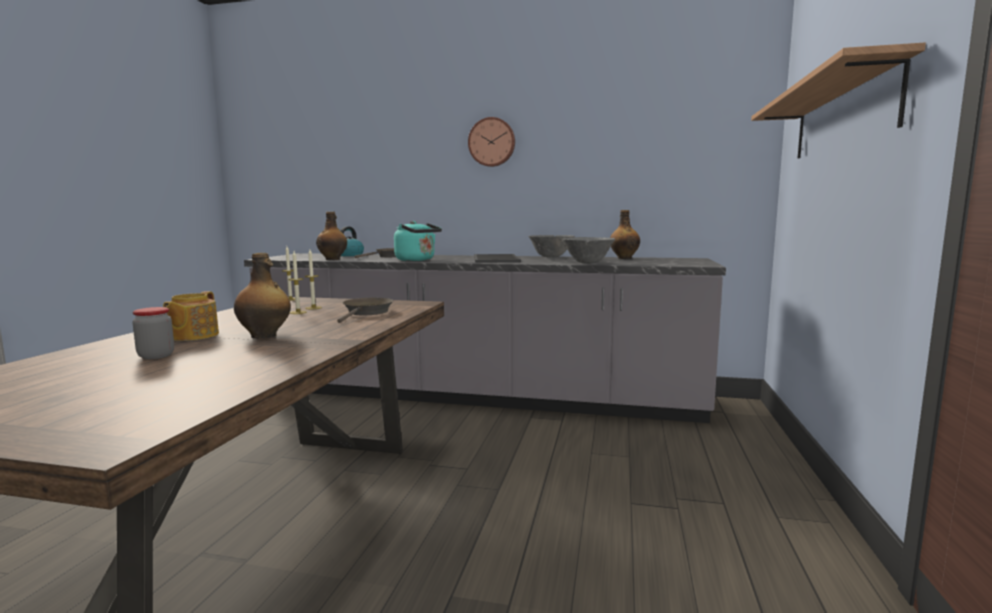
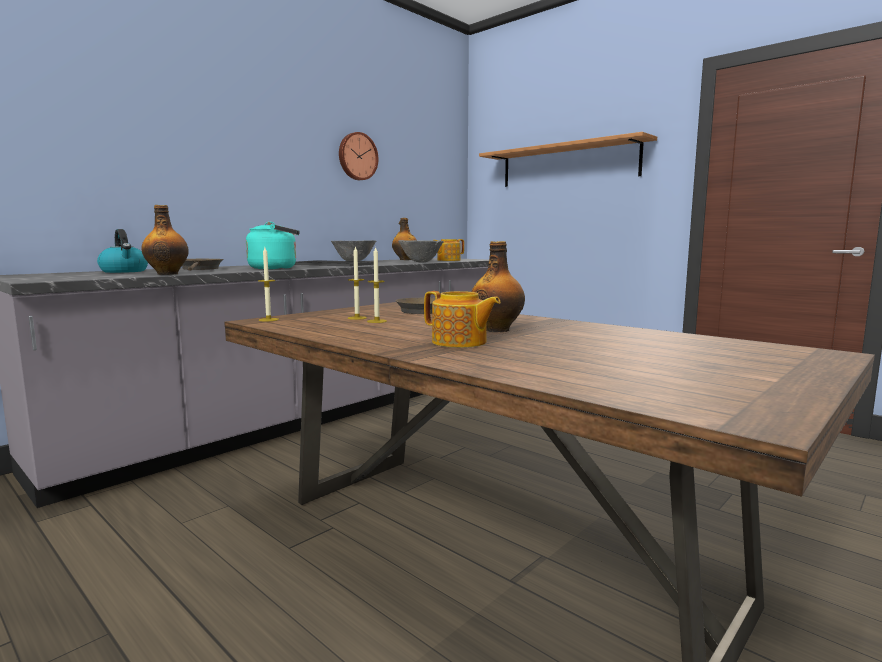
camera: 60 degrees left, 0 degrees up
(156, 356) = (555, 349): jar -> none
(492, 142) = (280, 139): wall clock -> wall clock (357, 156)
(648, 263) = (448, 260): none -> teapot

